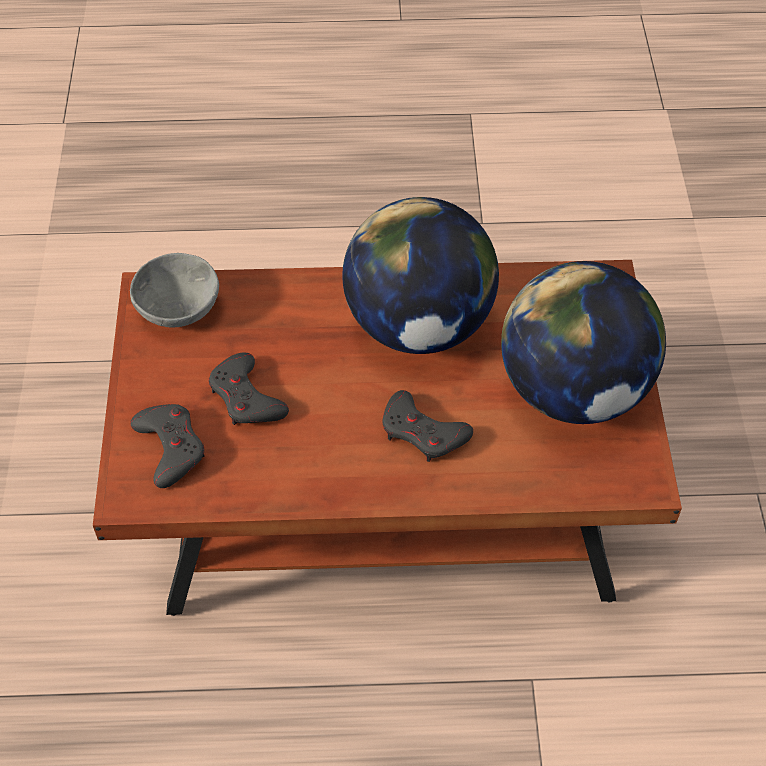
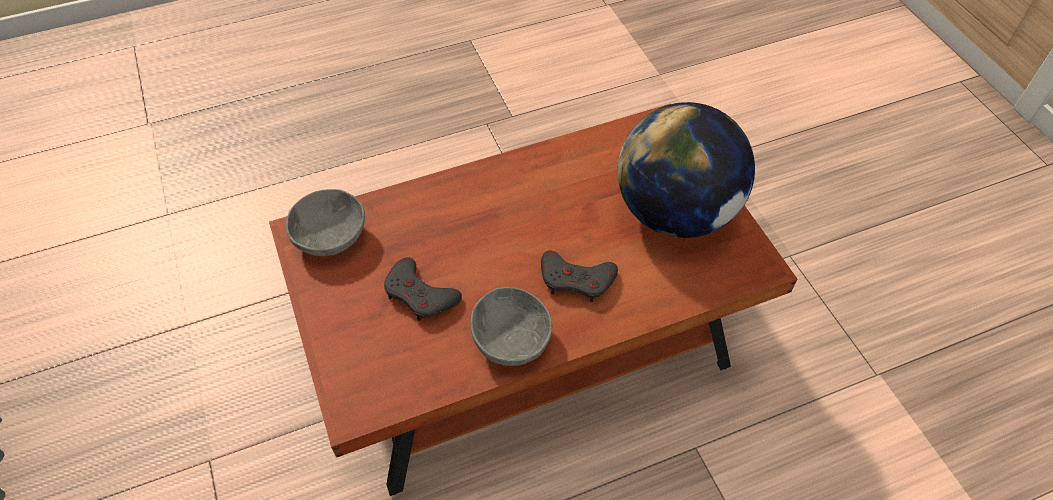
camera: 20 degrees left, 0 degrees up
(170, 447) = (372, 356): grey game controller -> none
(324, 475) = (512, 339): none -> grey bowl
(419, 325) = (534, 196): globe -> none

